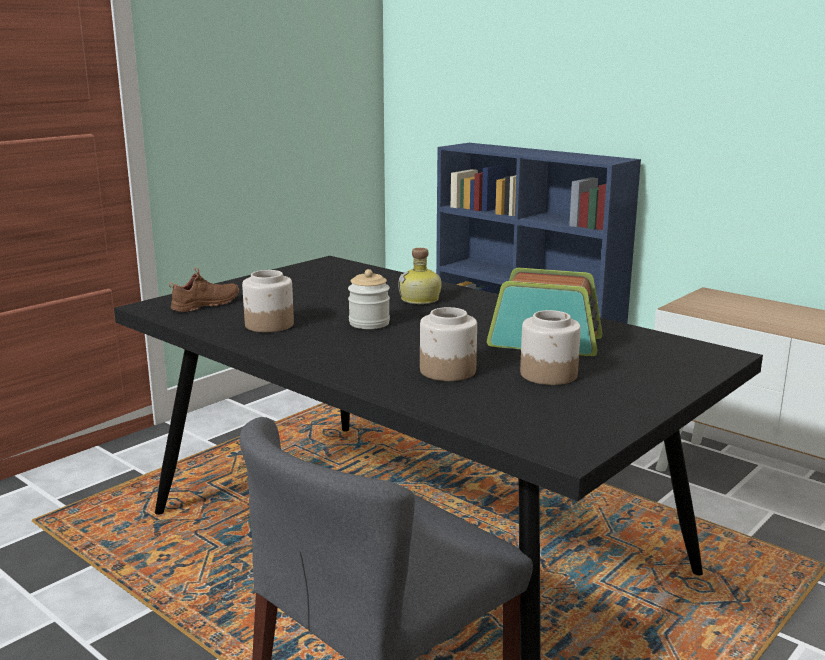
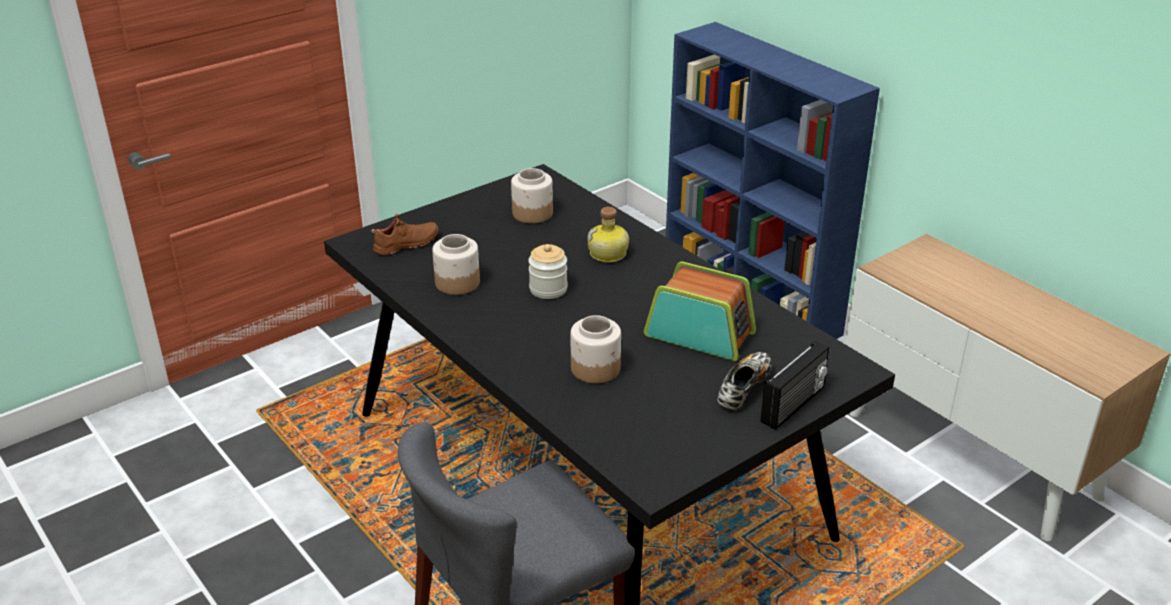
camera: 10 degrees right, 15 degrees up
(549, 374) = (682, 383): jar -> jar (533, 213)
(617, 374) = (744, 388): none -> shoe
(679, 381) = (794, 405): none -> radio

